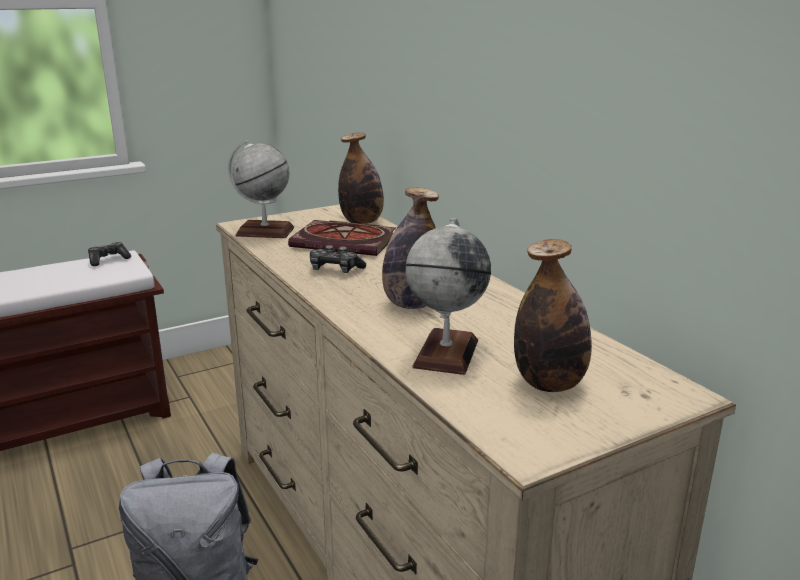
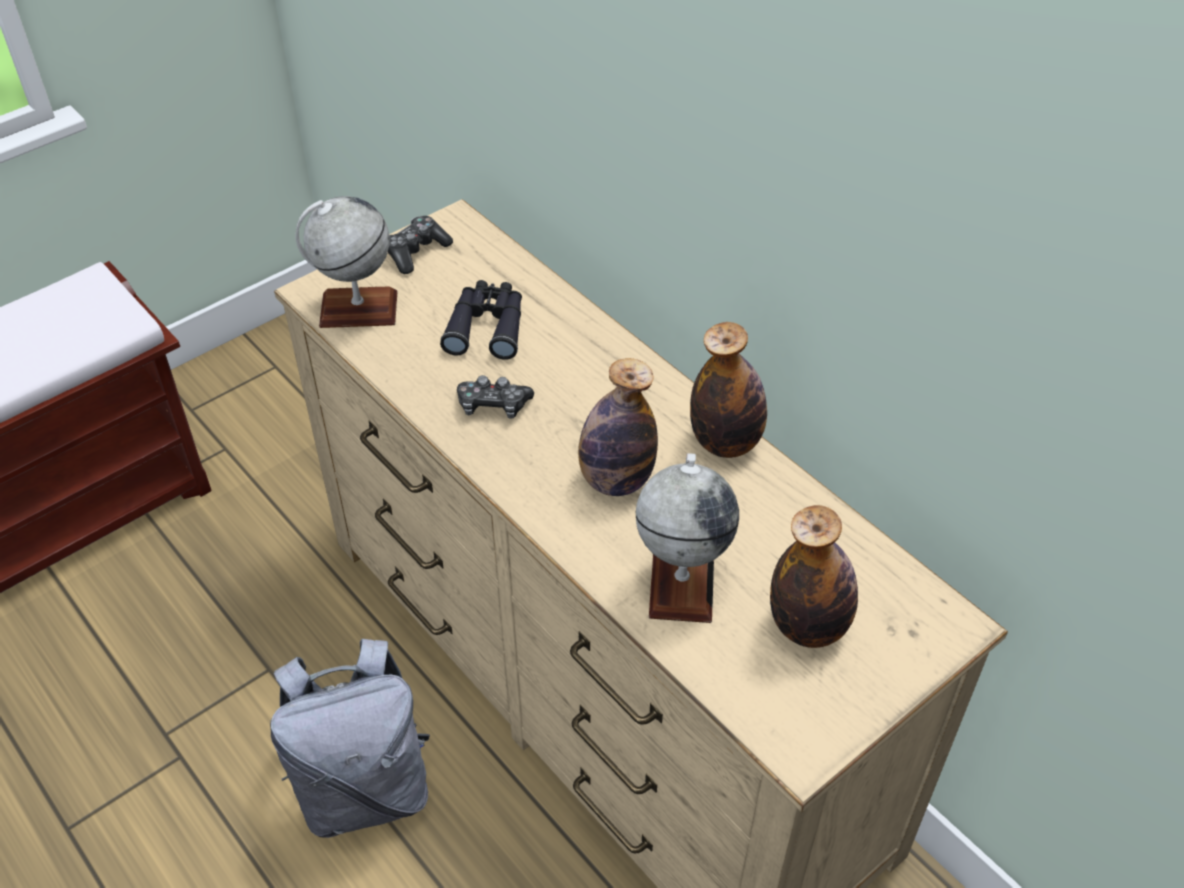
camera: 10 degrees left, 25 degrees up
(108, 260) = (72, 295): game controller -> game controller (416, 252)
(347, 242) = (487, 326): book -> black binoculars
(362, 222) = (492, 263): bottle -> bottle (725, 442)

